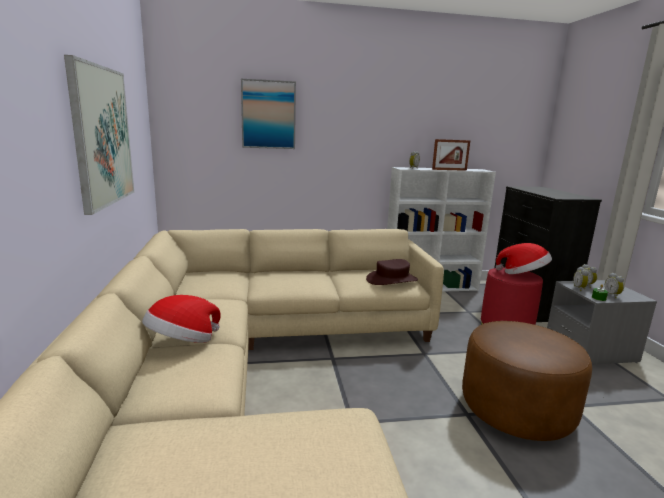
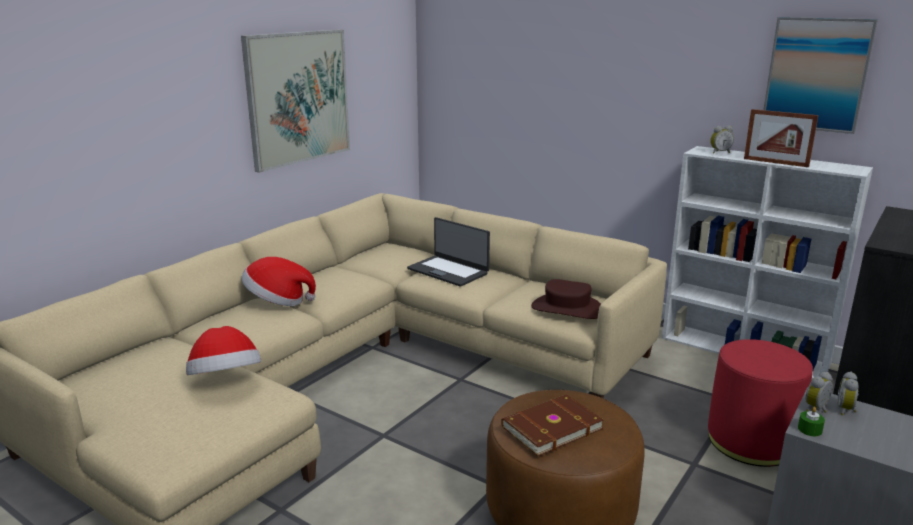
camera: 45 degrees right, 5 degrees up
(268, 115) = (534, 61): picture -> picture (816, 74)
(277, 278) = (448, 271): none -> laptop
(523, 274) = (778, 361): hat -> hat (226, 381)
(533, 345) = (550, 427): none -> brown book
(612, 295) = (852, 437): alarm clock -> none

